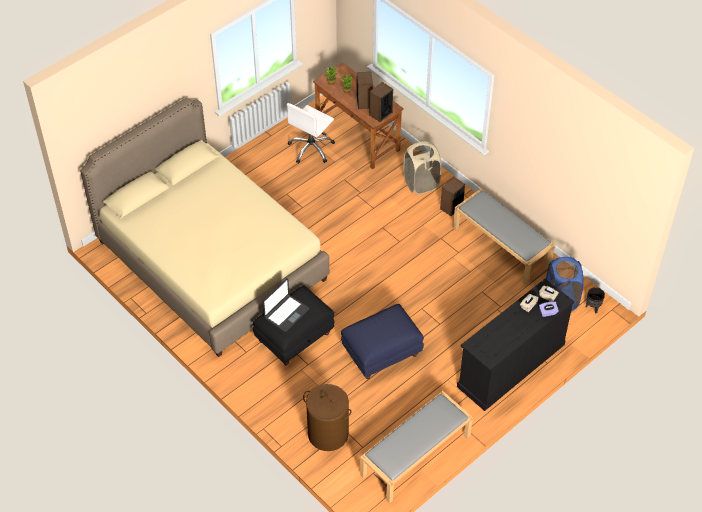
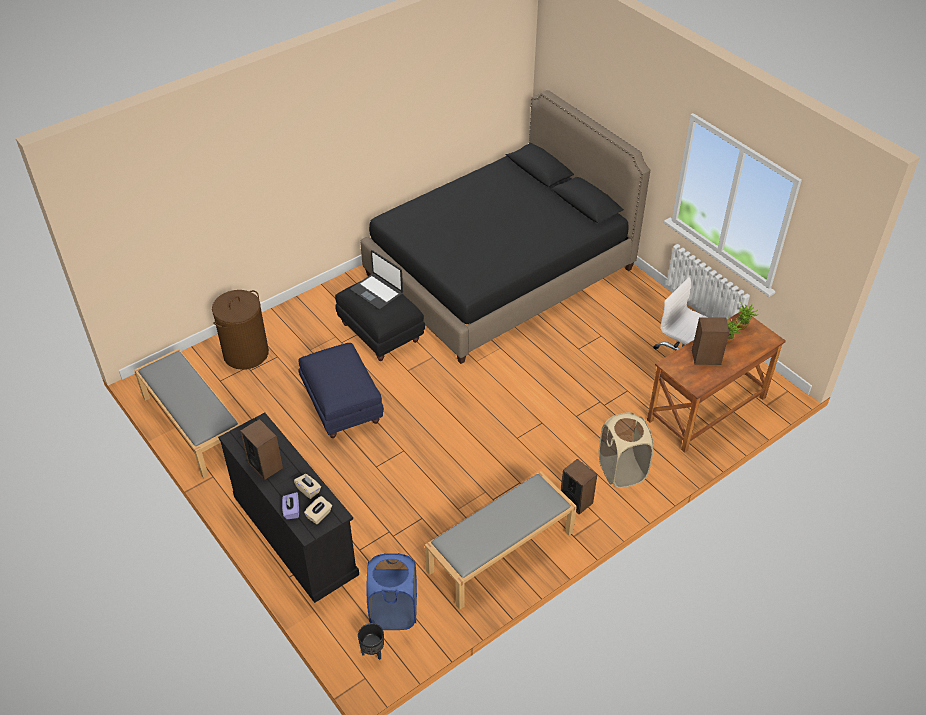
camera: 95 degrees right, 5 degrees down
(211, 261) = (499, 272): beige bed -> black bed
(380, 113) = (684, 372): speaker -> speaker (265, 465)

